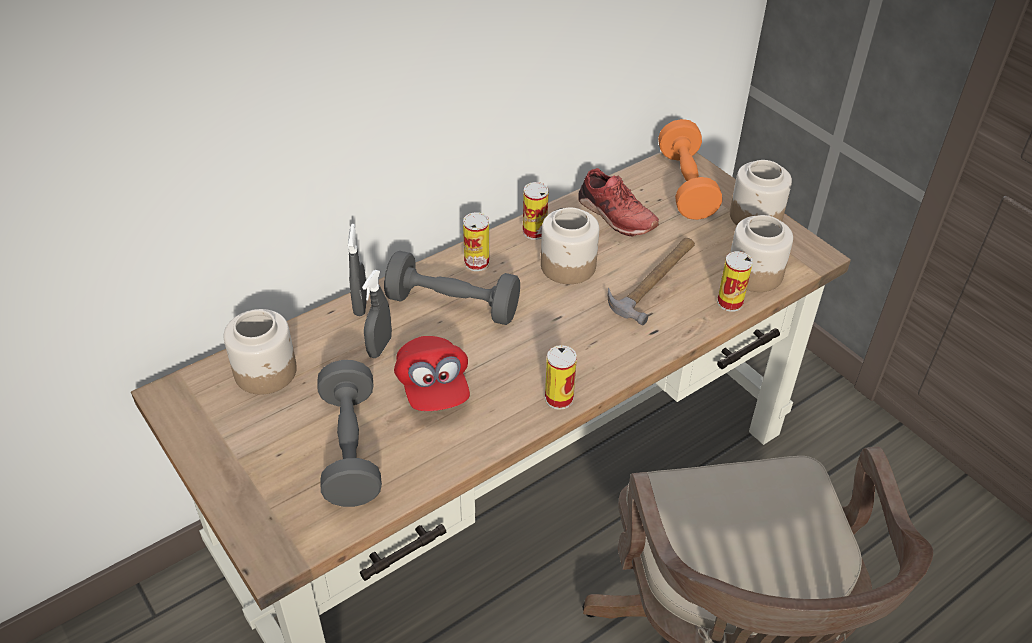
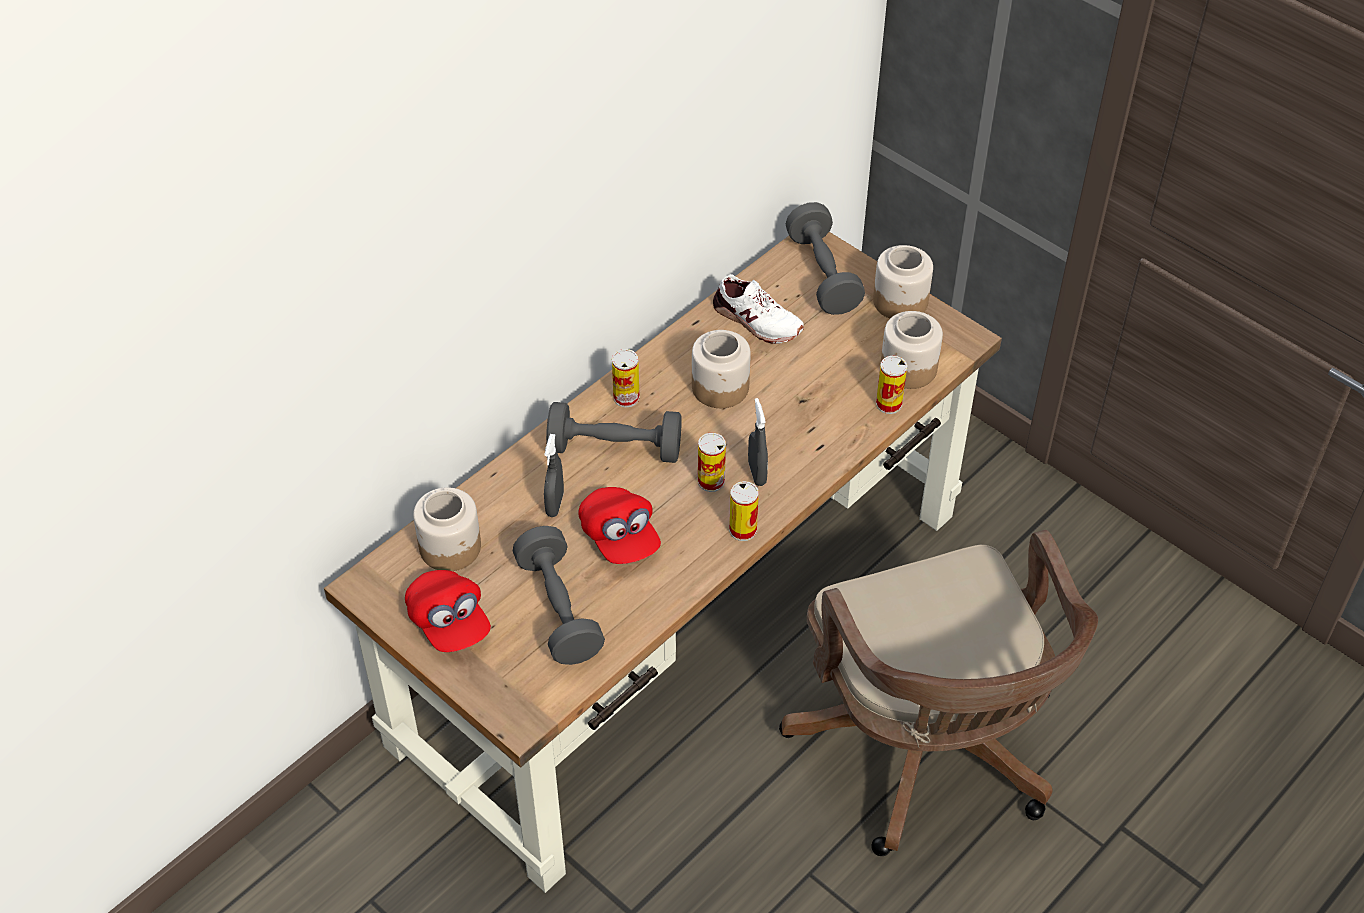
camera: 10 degrees left, 5 degrees up
(237, 444) = (449, 623): none -> red cap
(360, 305) = (521, 462): grey spray bottle -> grey spray bottle (757, 473)
(534, 231) = (676, 352): can -> can (711, 481)
(615, 215) = (756, 321): red shoe -> white shoe
(655, 279) = (810, 389): hammer -> none
(686, 185) = (823, 274): orange dumbbell -> grey dumbbell

